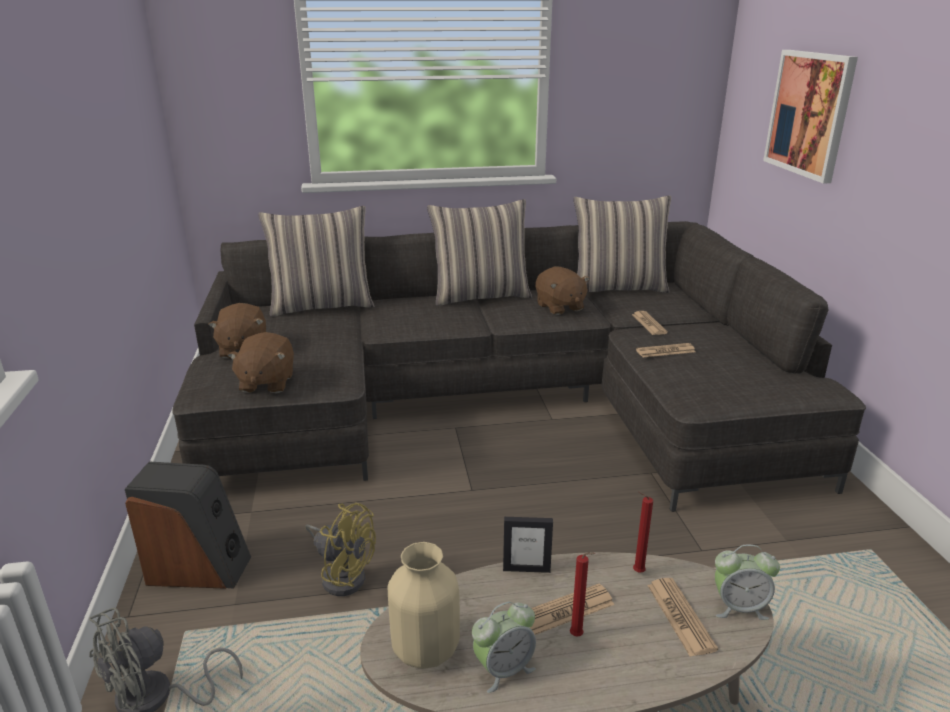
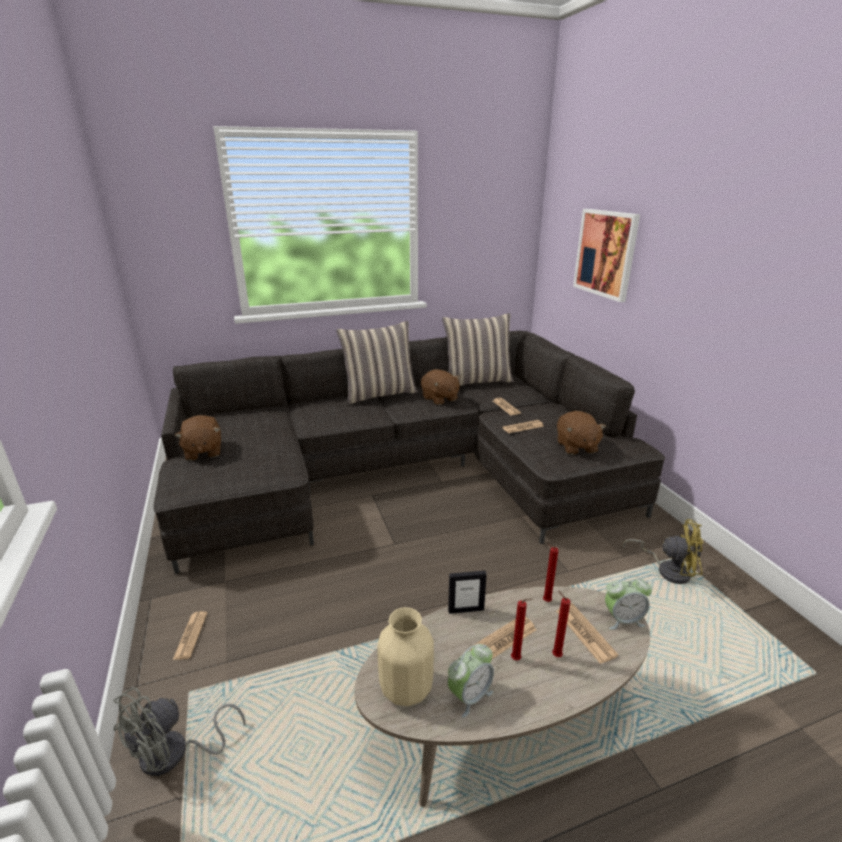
camera: 10 degrees left, 0 degrees up
(199, 569) = (191, 635): speaker -> newspaper
(266, 383) = (229, 478): brown plush toy -> brown plush toy (576, 447)
(322, 305) = (259, 410): pillow -> none
(342, 574) = (309, 625): yellow fan -> yellow fan (668, 570)
(631, 638) = (555, 655): none -> red candle

